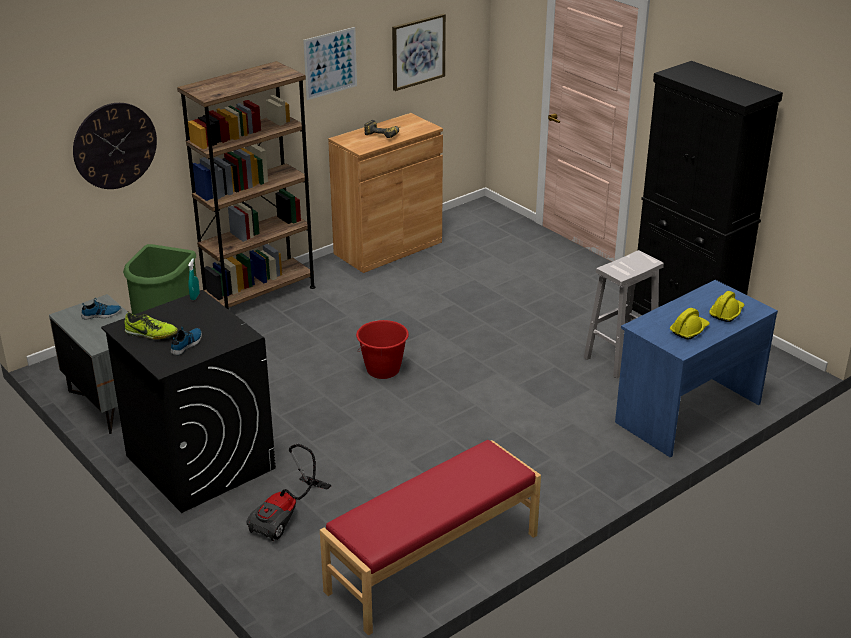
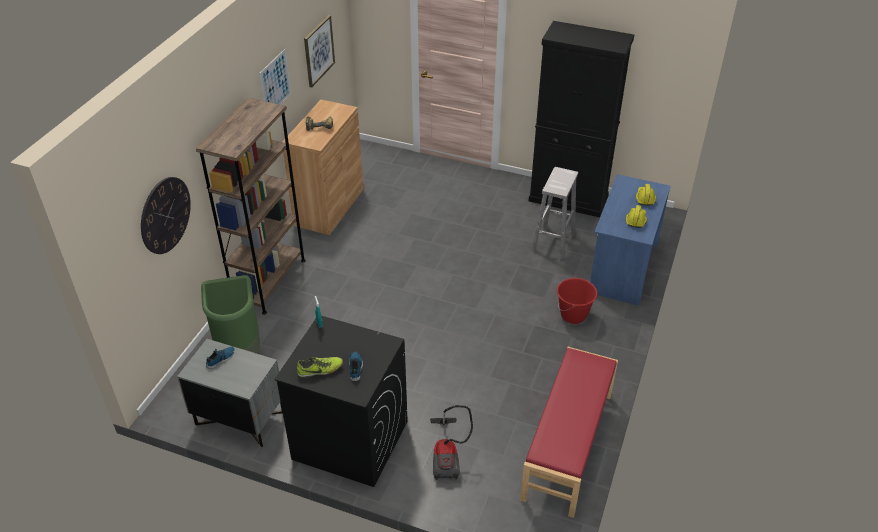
camera: 30 degrees left, 10 degrees up
(383, 370) = (412, 311): red bucket -> red bucket (573, 315)

